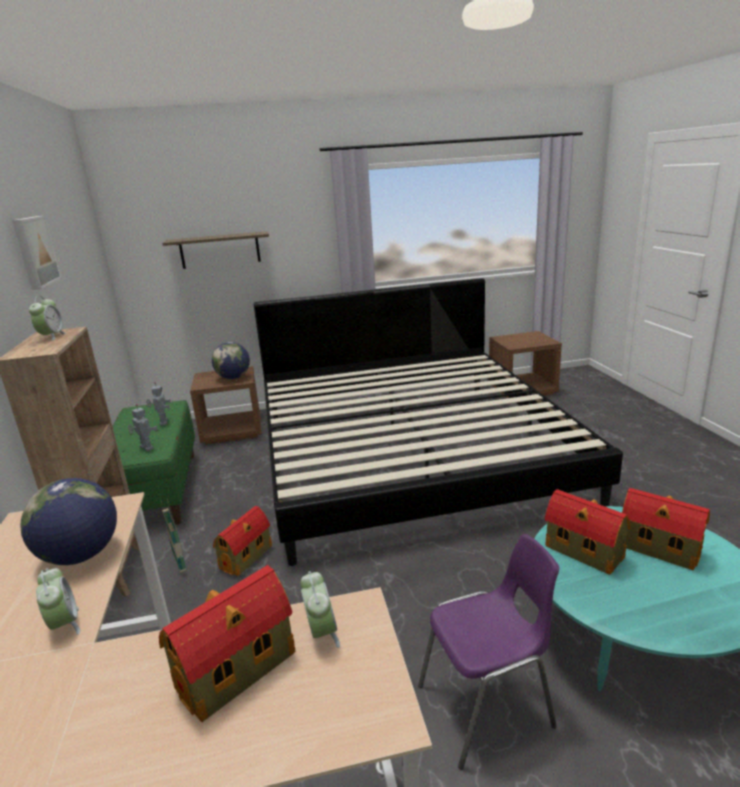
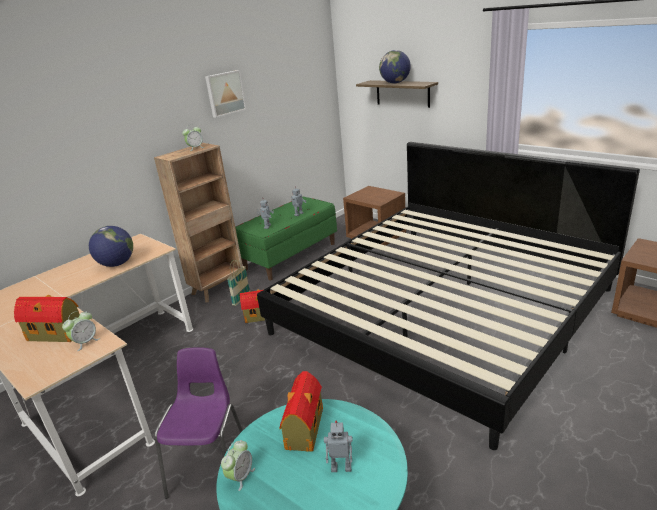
camera: 55 degrees right, 5 degrees up
(64, 624) = (72, 286): alarm clock -> alarm clock (240, 476)
(233, 378) = (378, 197): globe -> globe (395, 83)
(488, 706) = (210, 466): purple chair -> purple chair turned 120 degrees counterclockwise
(657, 548) = (341, 467): toy house -> toy robot

